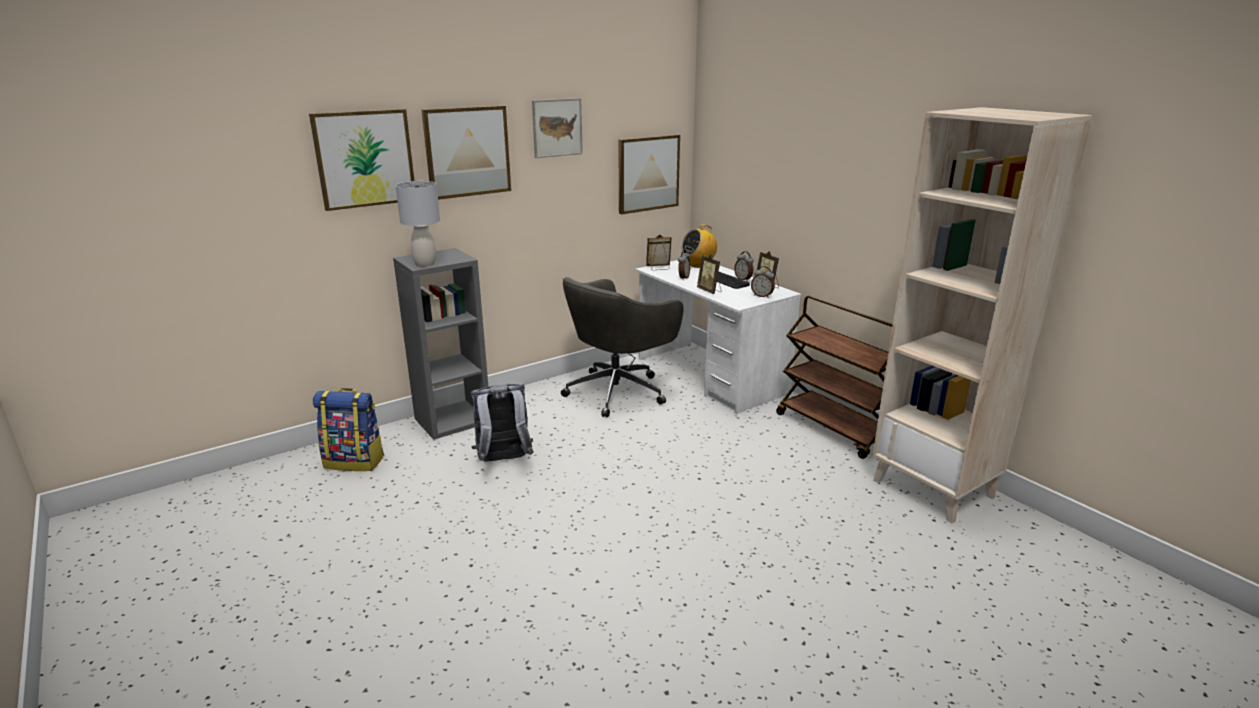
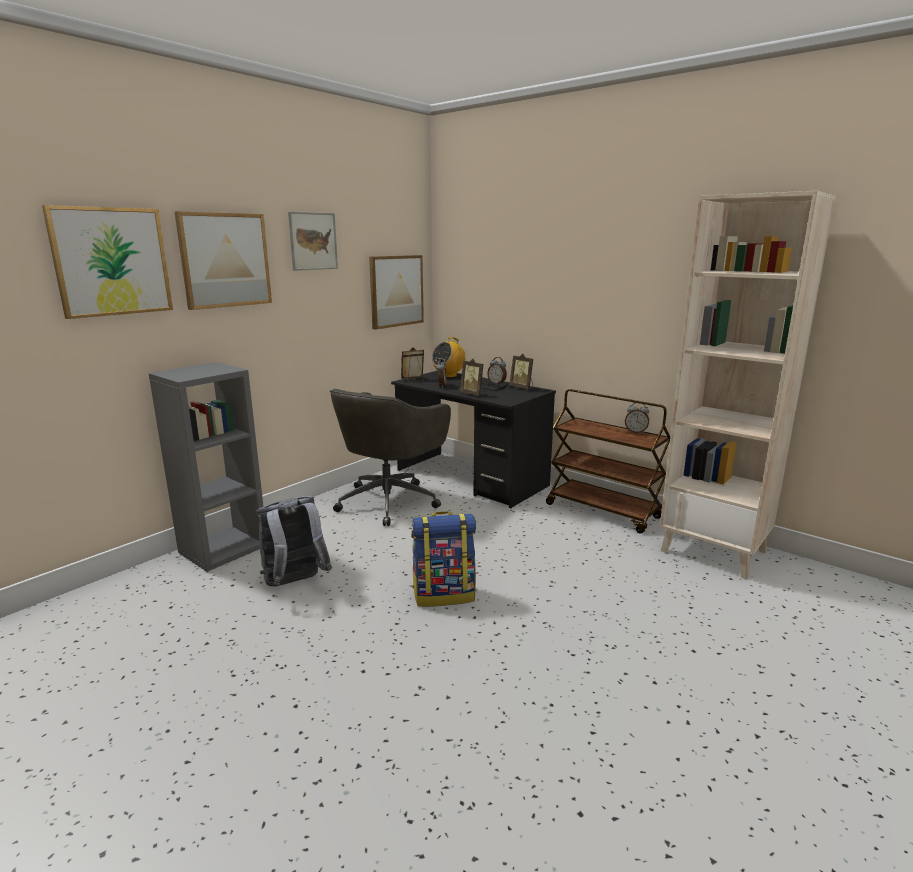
camera: 15 degrees left, 5 degrees down
(355, 461) = (116, 608): backpack -> backpack (444, 594)
(425, 264) = (190, 376): grey table lamp -> none
(710, 376) = (471, 478): white desk -> black desk
(762, 296) = (523, 394): alarm clock -> alarm clock (635, 432)

